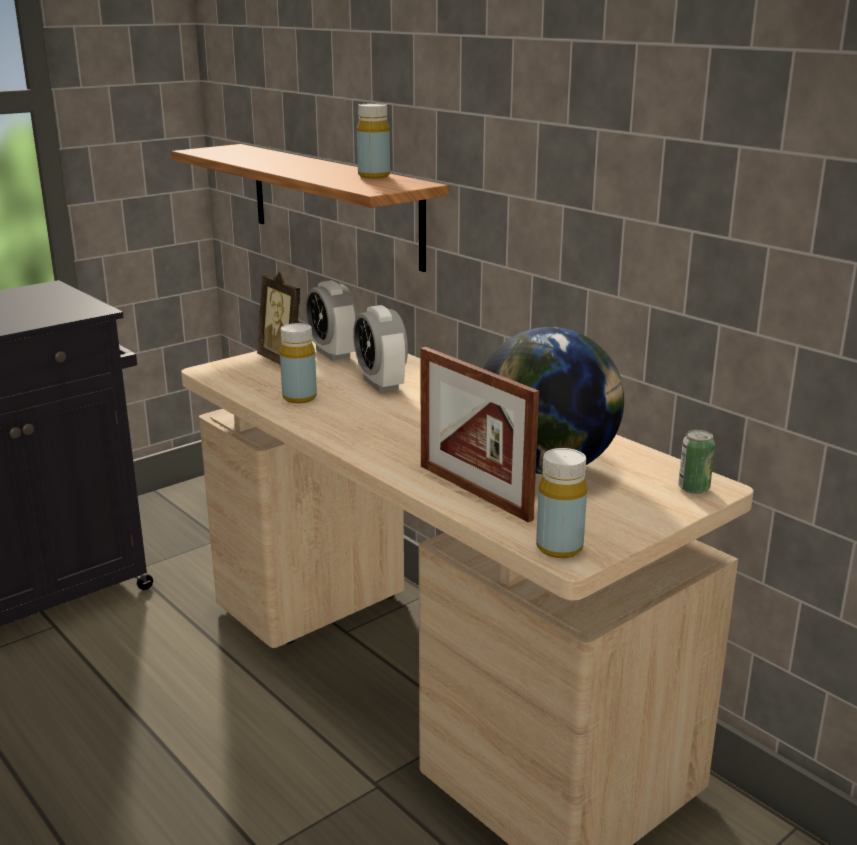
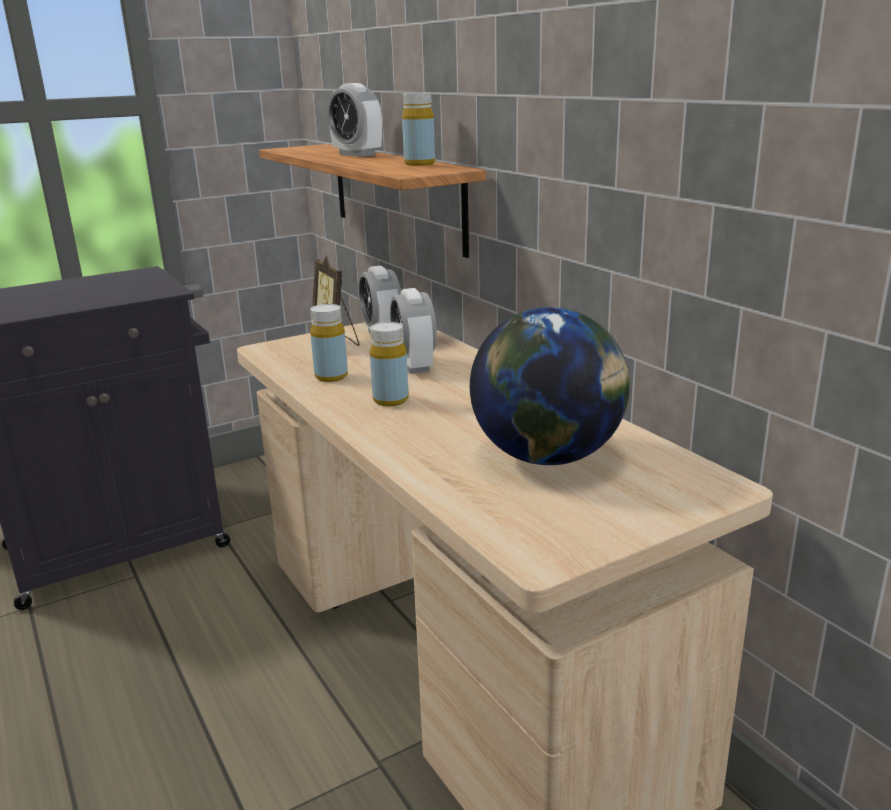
camera: 10 degrees right, 0 degrees up
(293, 161) = (357, 154): none -> alarm clock
(474, 492) = (461, 480): picture frame -> none
(559, 548) = (530, 549): yellow bottle -> yellow bottle (390, 400)
(693, 488) = (703, 488): can -> none

